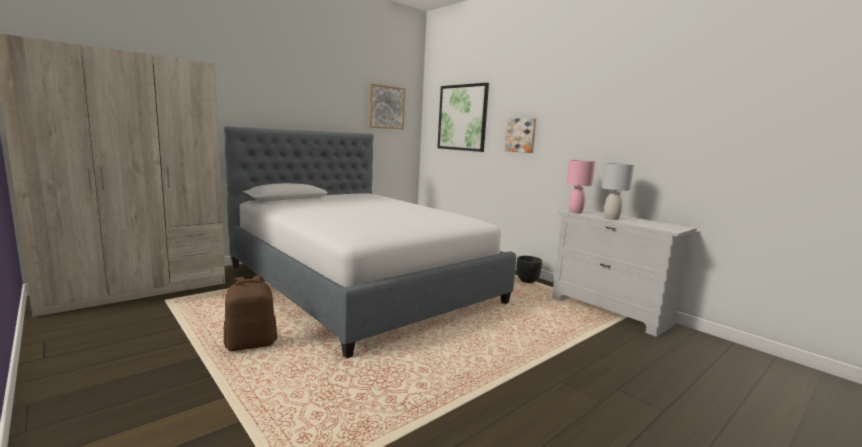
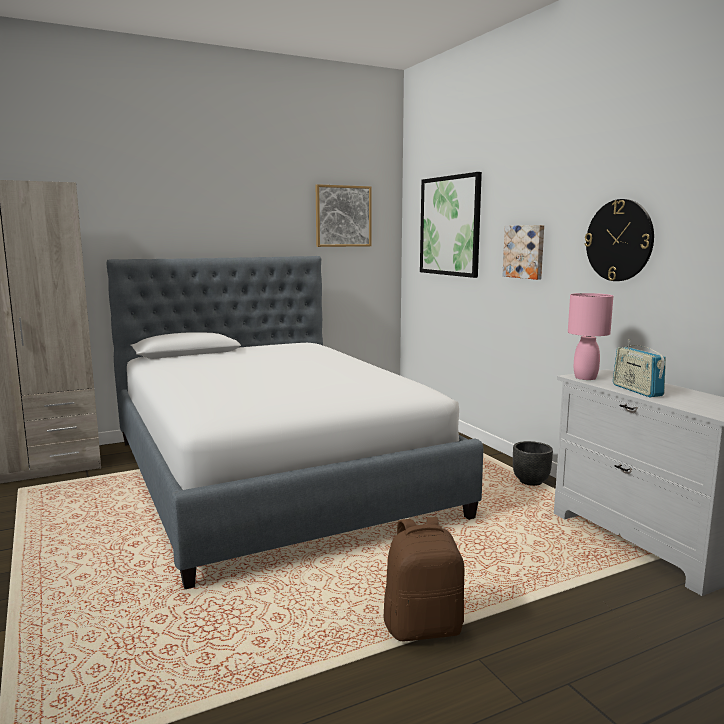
camera: 15 degrees right, 0 degrees up
(251, 344) = (81, 557): brown backpack -> brown backpack (423, 627)
(590, 129) = (619, 240): none -> wall clock
(611, 218) = (636, 390): grey table lamp -> radio

